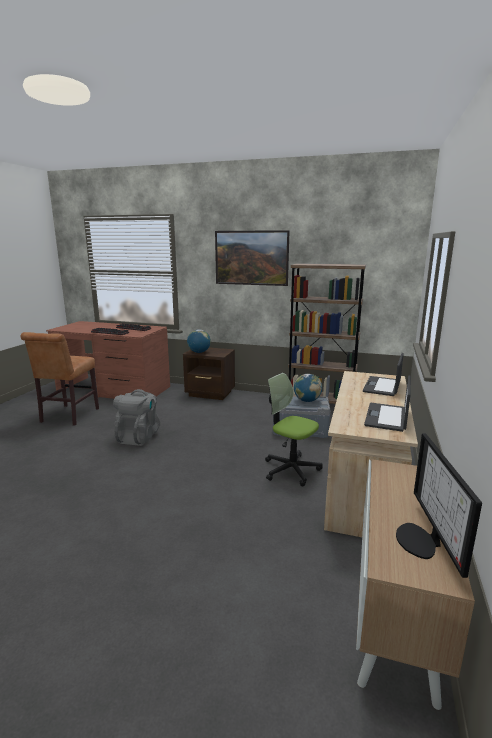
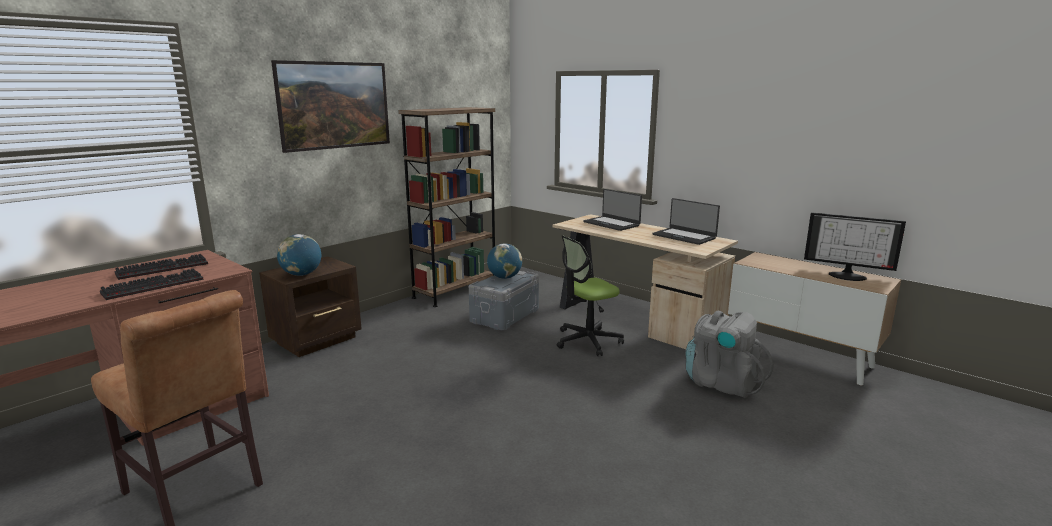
camera: 65 degrees left, 0 degrees up
(139, 436) = (400, 419): grey backpack -> grey backpack (722, 383)

